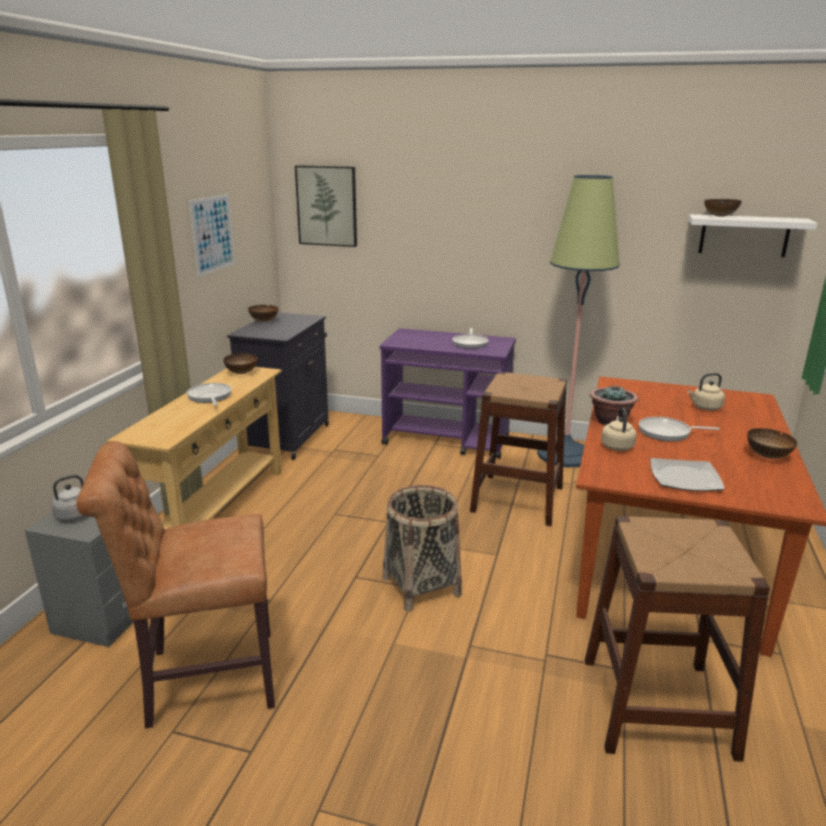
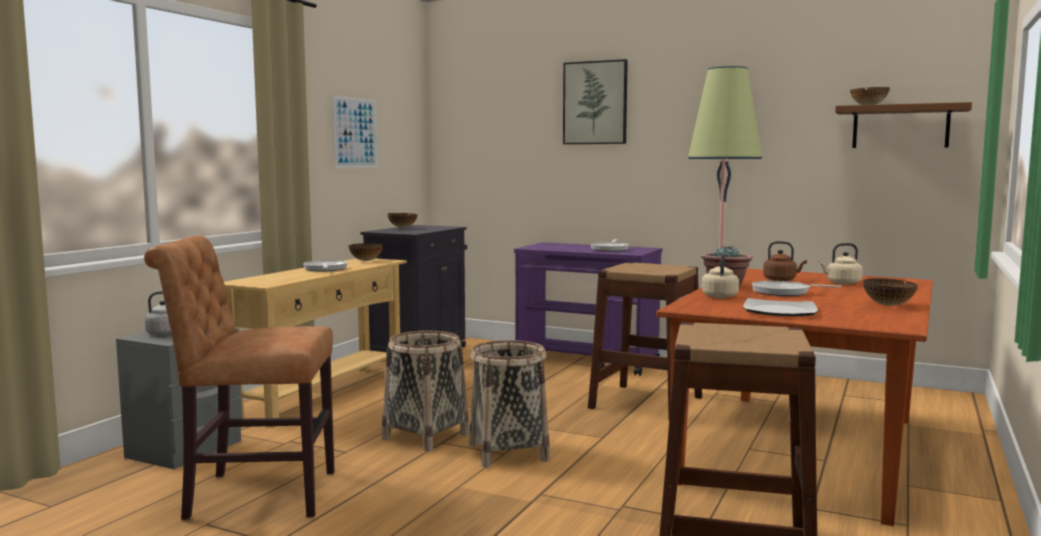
camera: 10 degrees right, 15 degrees down
(327, 206) = (476, 122): picture -> picture (595, 103)
(338, 568) = (426, 436): none -> basket
(651, 404) = (781, 280): none -> brown kettle
(744, 235) = (900, 127): white shelf -> brown shelf

